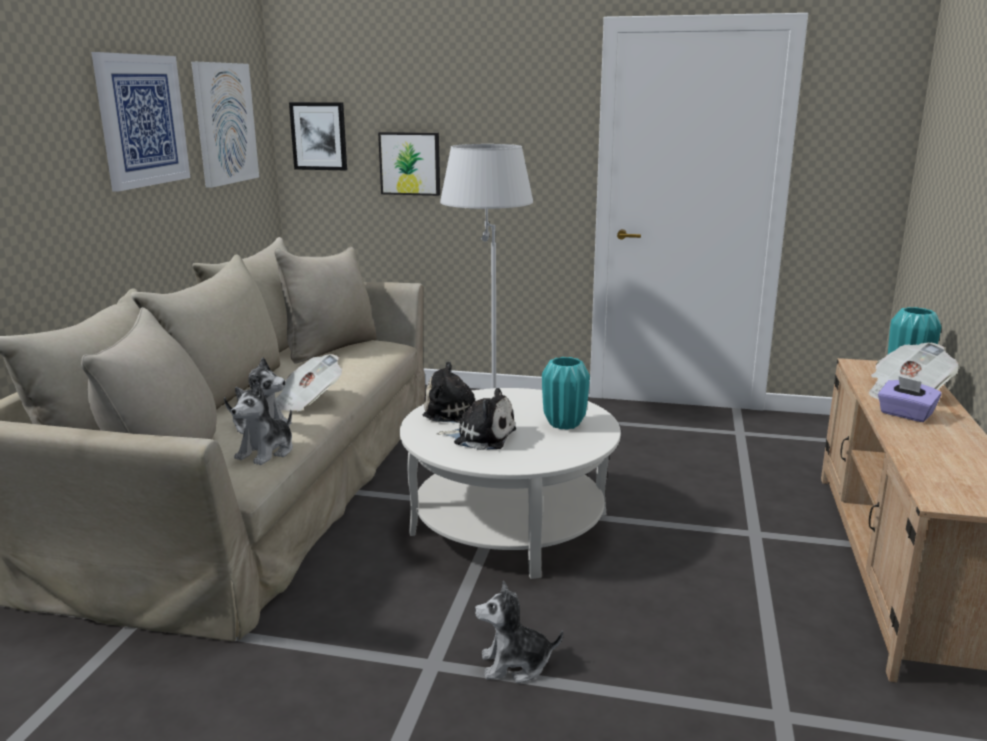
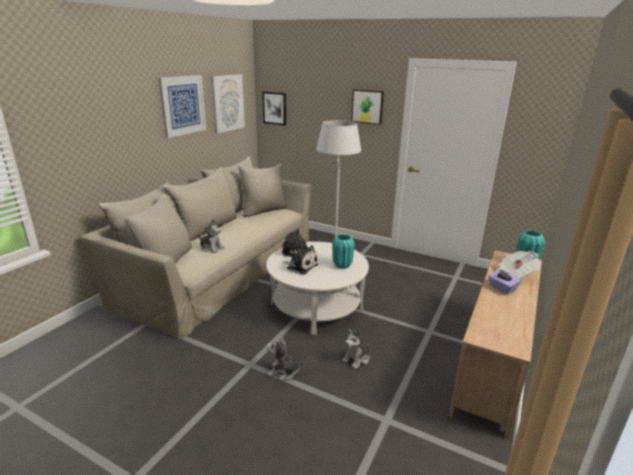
camera: 15 degrees right, 5 degrees up
(267, 452) = (207, 260): plush toy -> plush toy (357, 358)
(306, 402) = (237, 238): newspaper -> none
(410, 163) = (314, 124): picture -> picture (367, 106)

